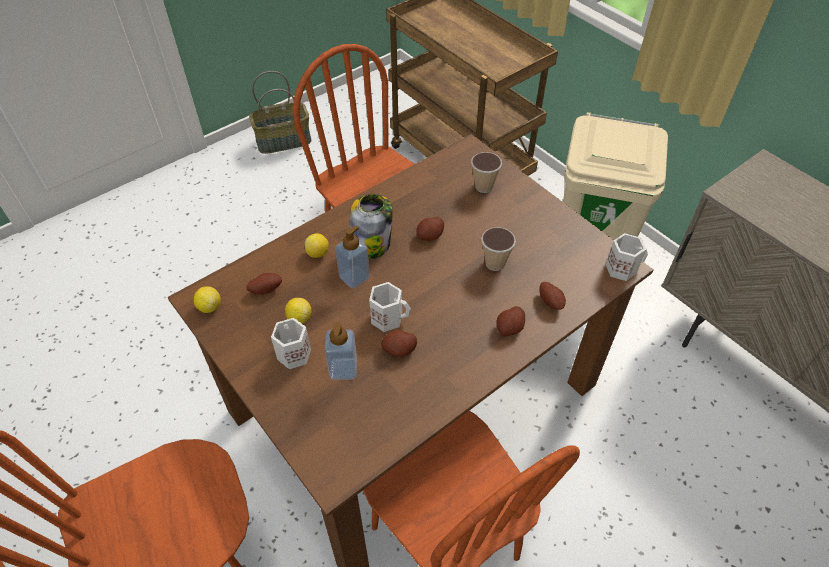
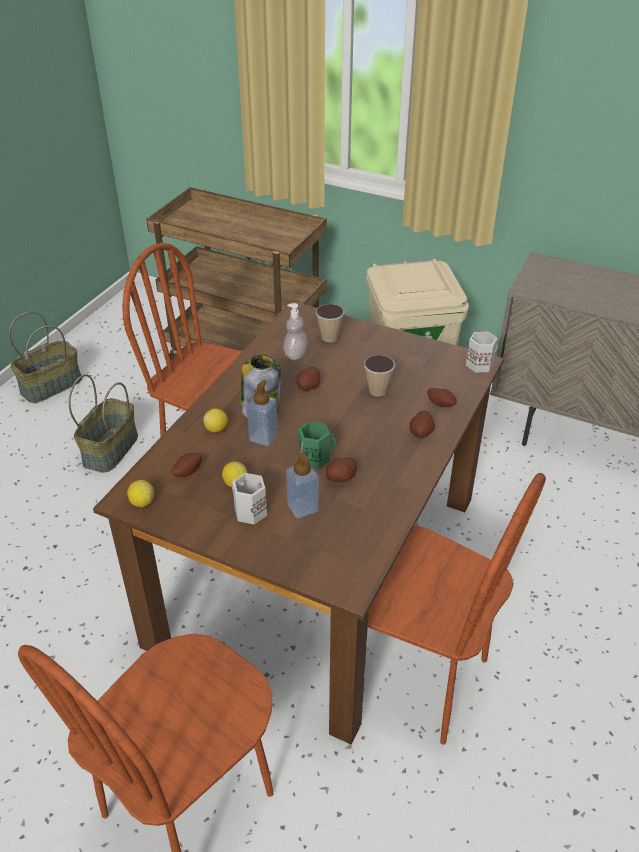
camera: 25 degrees left, 10 degrees down
(299, 216) = (110, 449): none -> basket
(388, 317) = (315, 457): white mug -> green mug
(439, 195) = (295, 354): none -> soap dispenser

